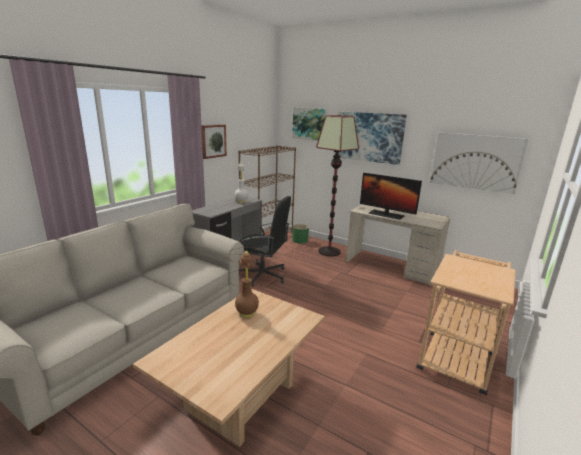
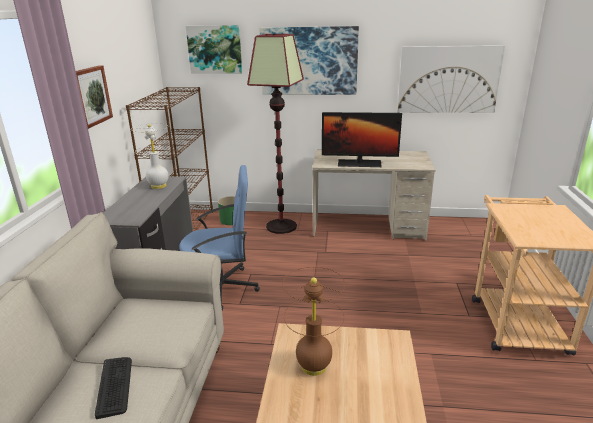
camera: 25 degrees left, 5 degrees up
(147, 290) = (115, 386): none -> keyboard
(263, 275) = (222, 288): black office chair -> blue office chair

